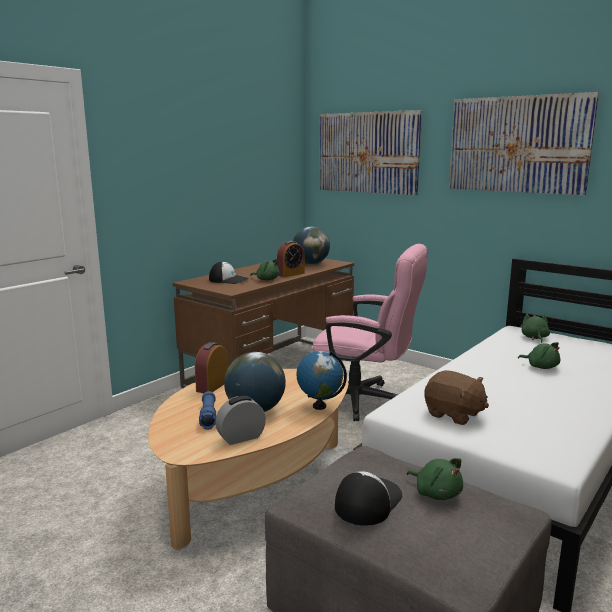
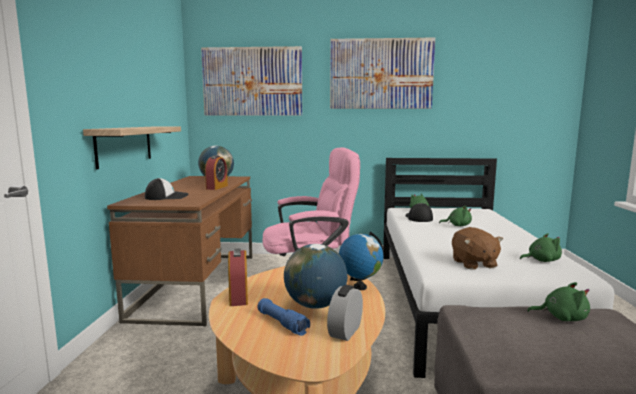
camera: 35 degrees left, 5 degrees down
(202, 227) = (124, 145): none -> shelf
(266, 279) = (204, 193): green plush toy -> green plush toy (541, 260)
(367, 501) = (544, 341): cap -> cap (418, 218)
(454, 414) = (473, 264): brown plush toy -> brown plush toy turned 75 degrees clockwise

